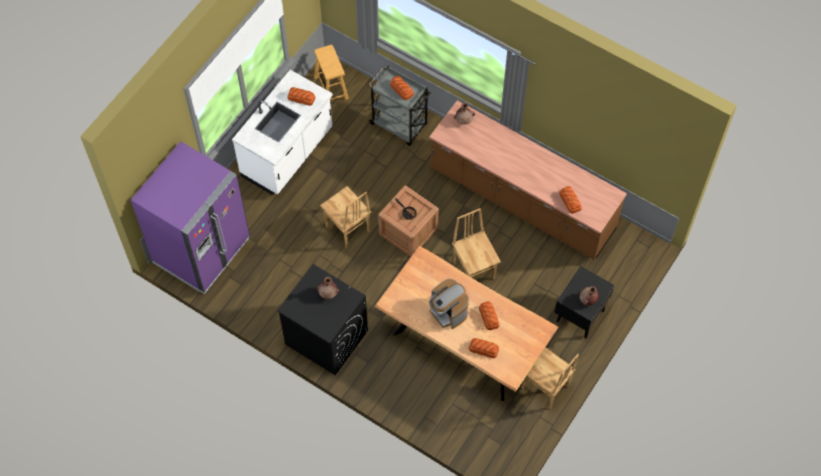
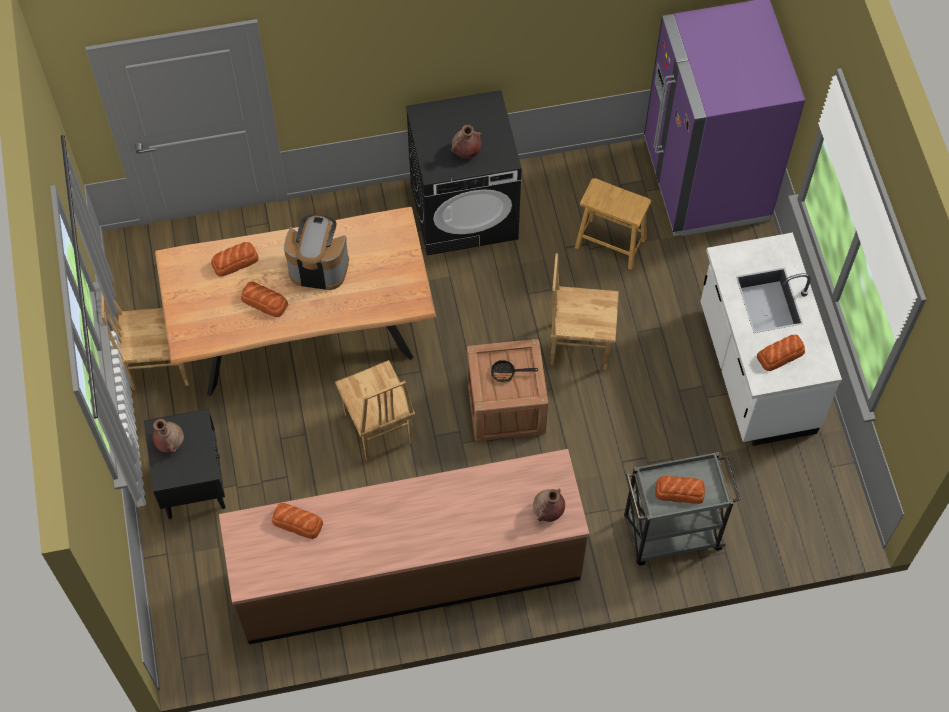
camera: 135 degrees right, 0 degrees up
(331, 88) = (812, 503): brown stool -> brown stool (610, 243)
(474, 269) = (377, 429): brown chair -> brown chair turned 45 degrees clockwise

